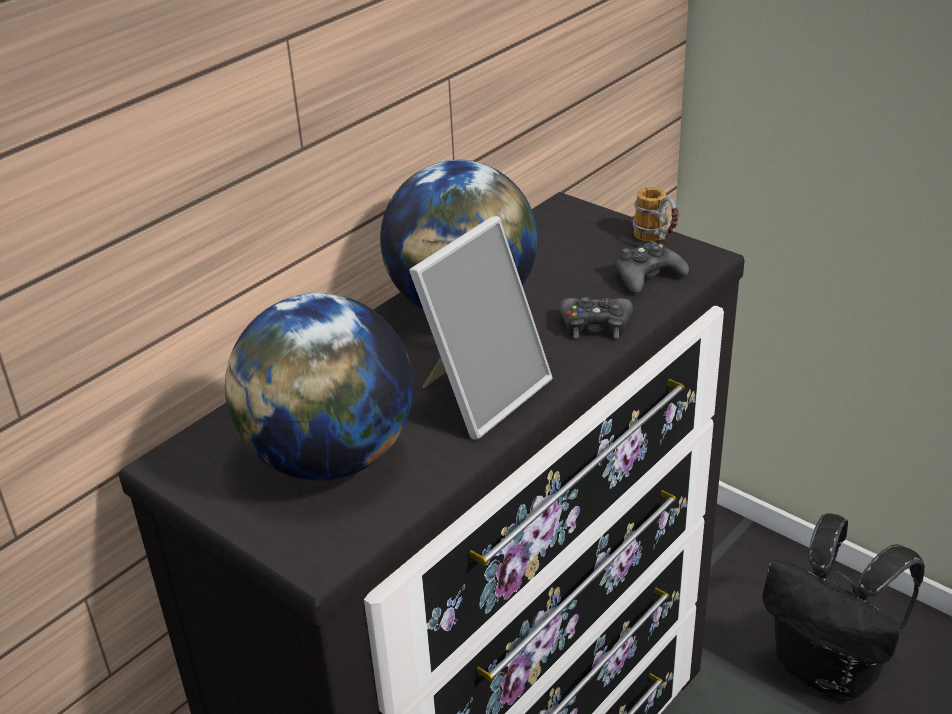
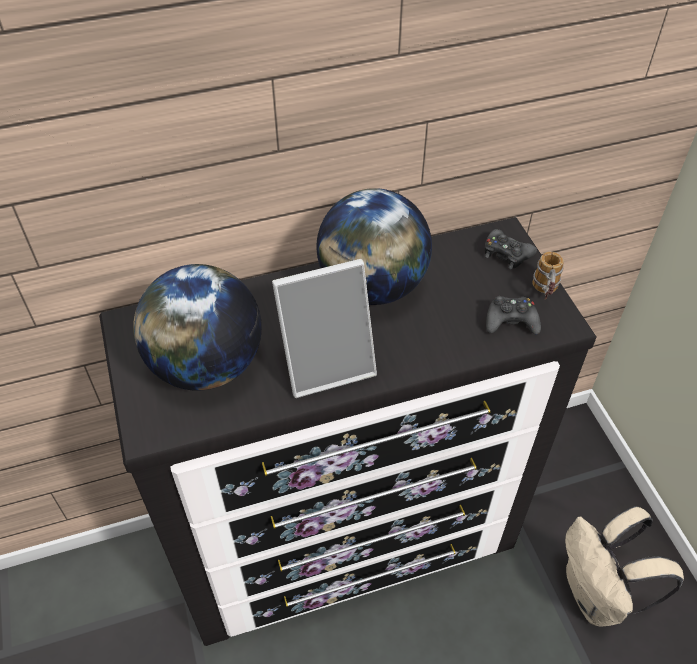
camera: 30 degrees right, 15 degrees up
(595, 325) = (441, 345): black game controller -> black game controller (506, 254)
(829, 670) = (597, 596): black backpack -> beige backpack

